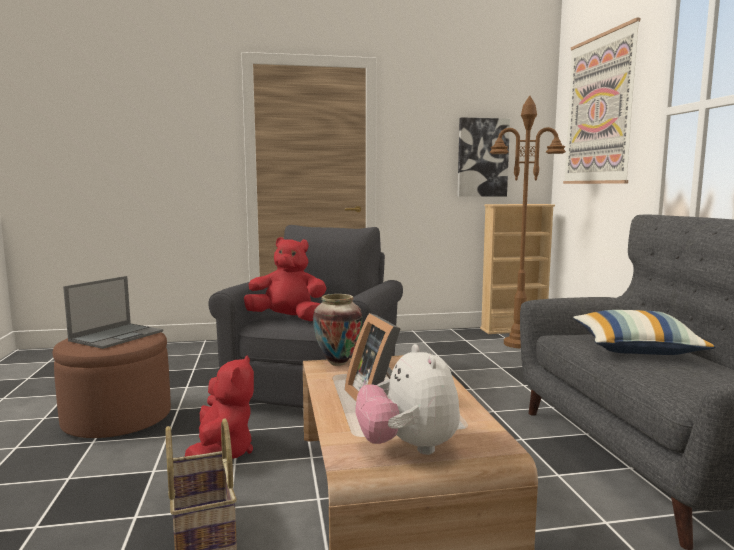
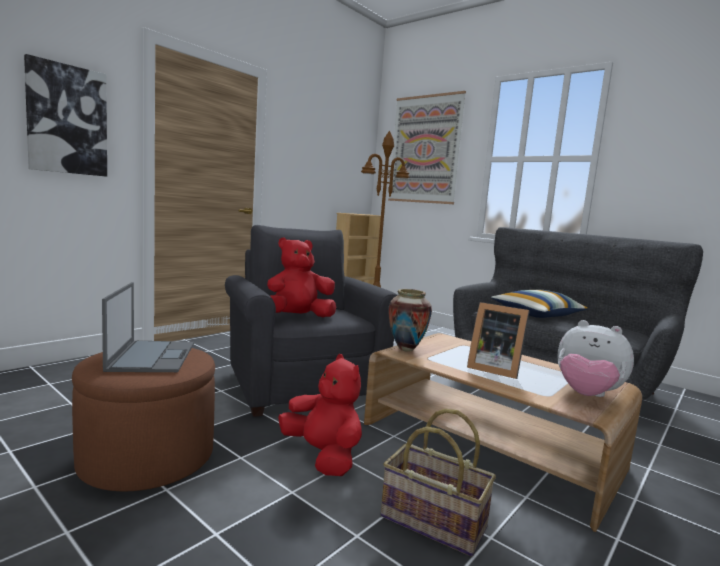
camera: 40 degrees left, 0 degrees up
(482, 157) = (334, 174): picture -> picture (67, 120)

